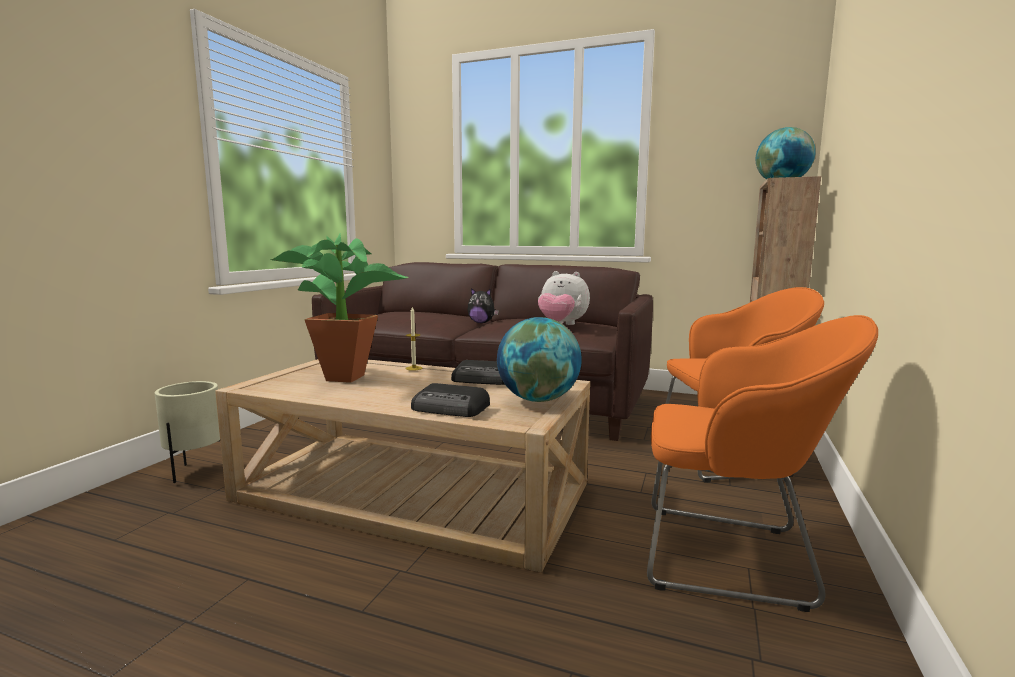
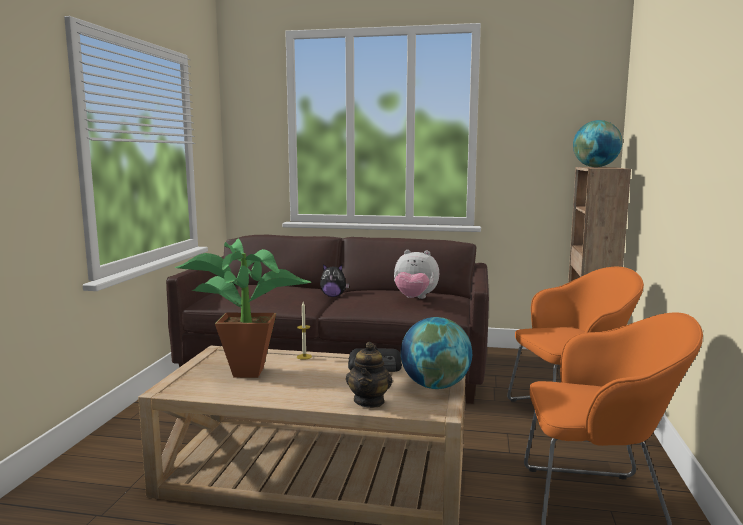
camera: 10 degrees left, 0 degrees up
(196, 472) = (96, 471): beige planter -> none
(451, 408) = (369, 401): radio -> teapot

